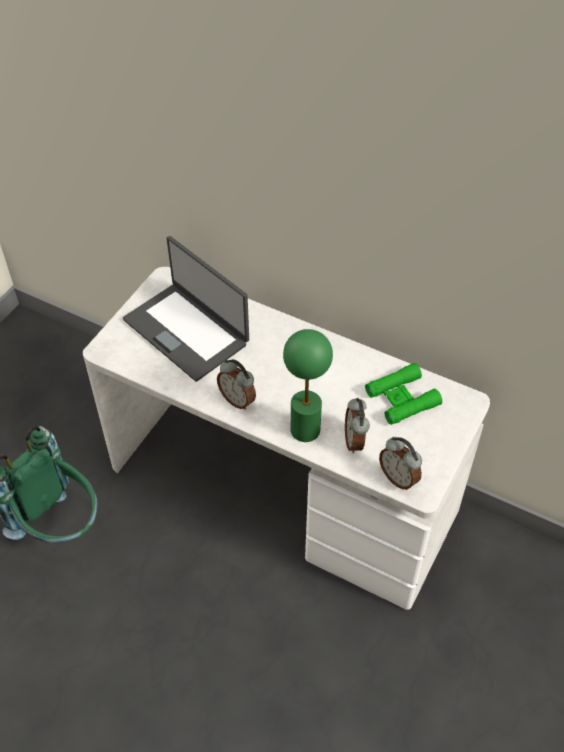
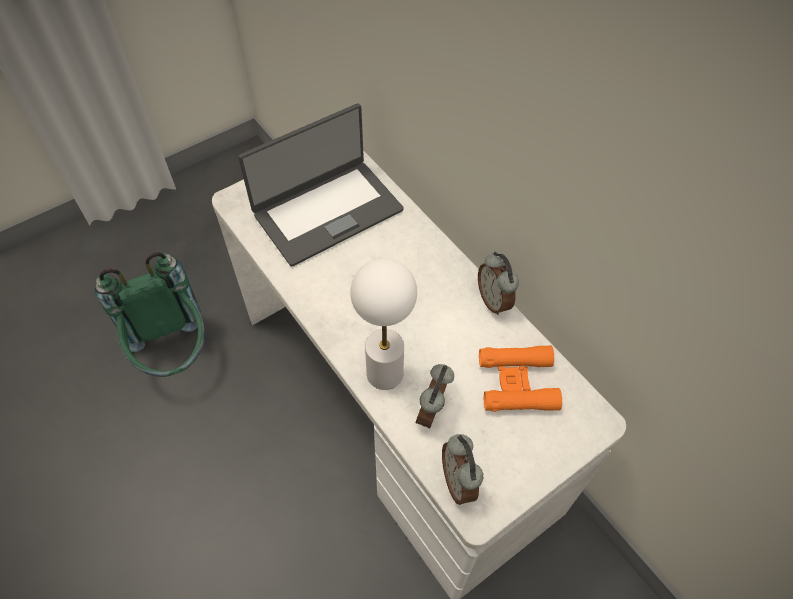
camera: 25 degrees right, 5 degrees up
(187, 331) = (327, 211): laptop -> laptop turned 105 degrees counterclockwise
(238, 400) = (333, 307): alarm clock -> alarm clock (494, 300)
(305, 430) = (385, 374): green table lamp -> white table lamp
(402, 399) = (517, 383): green binoculars -> orange binoculars

